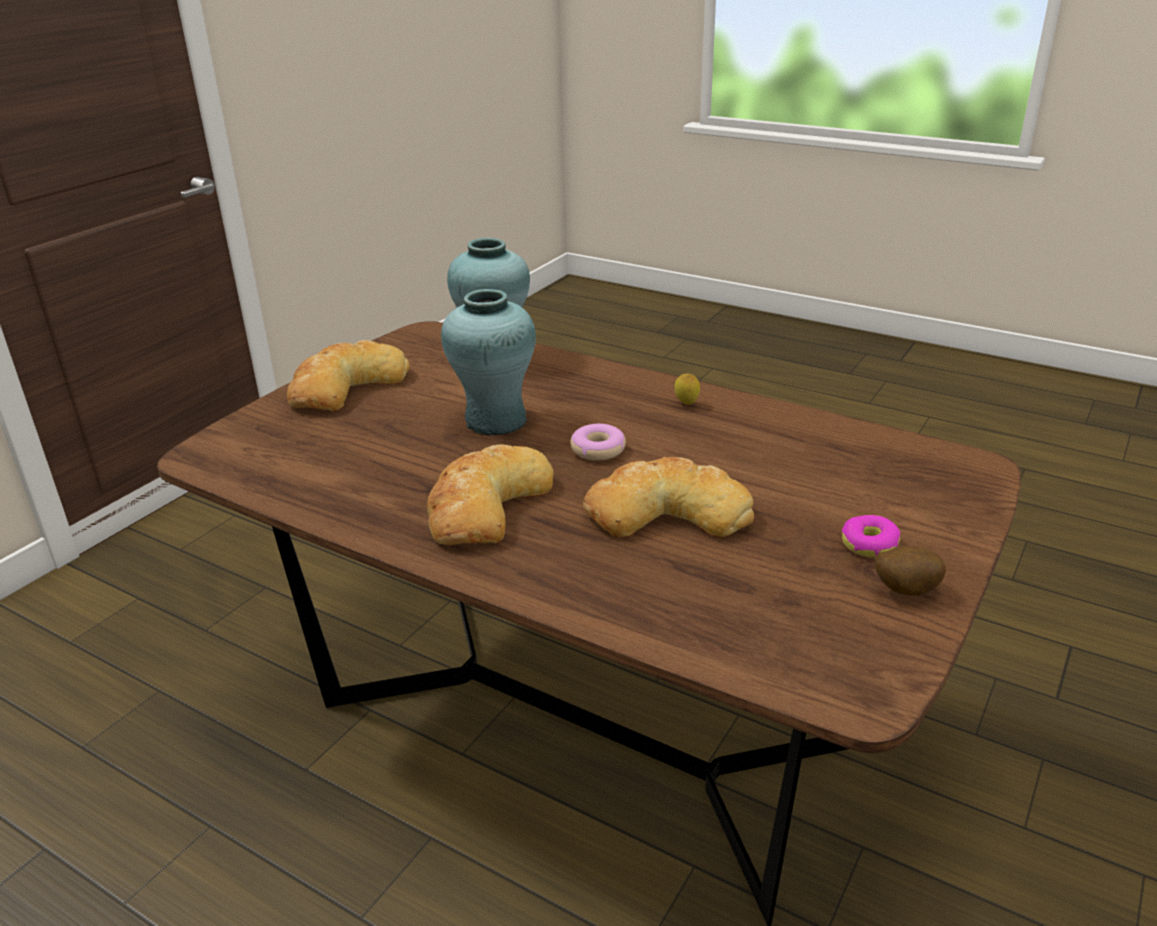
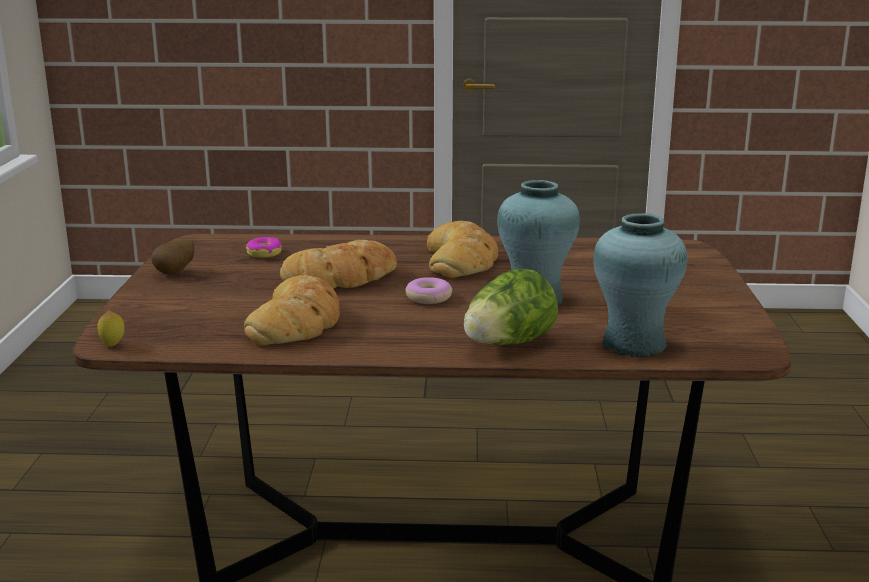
camera: 150 degrees right, 10 degrees down
(345, 387) = (699, 296): bread -> bread (298, 322)
(589, 379) = (508, 344): none -> lettuce
(686, 404) = (392, 341): lemon -> lemon (113, 345)
(869, 544) = (199, 287): donut -> donut (264, 253)

